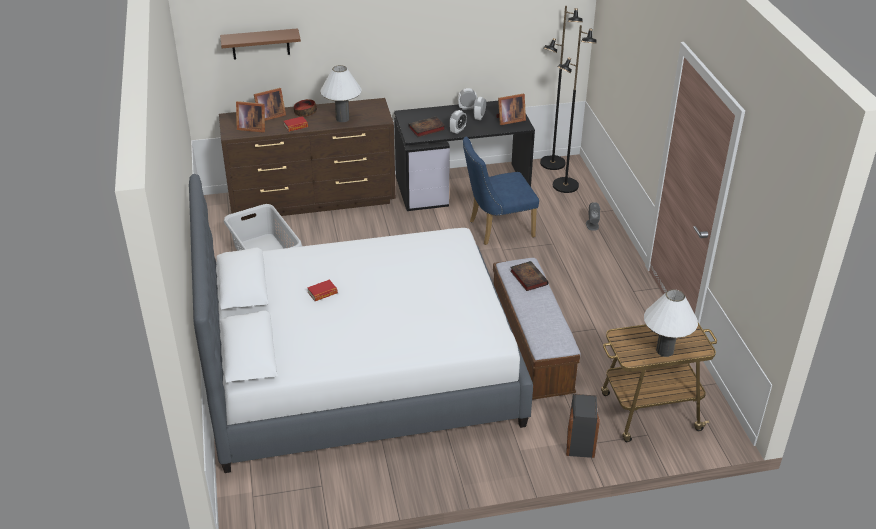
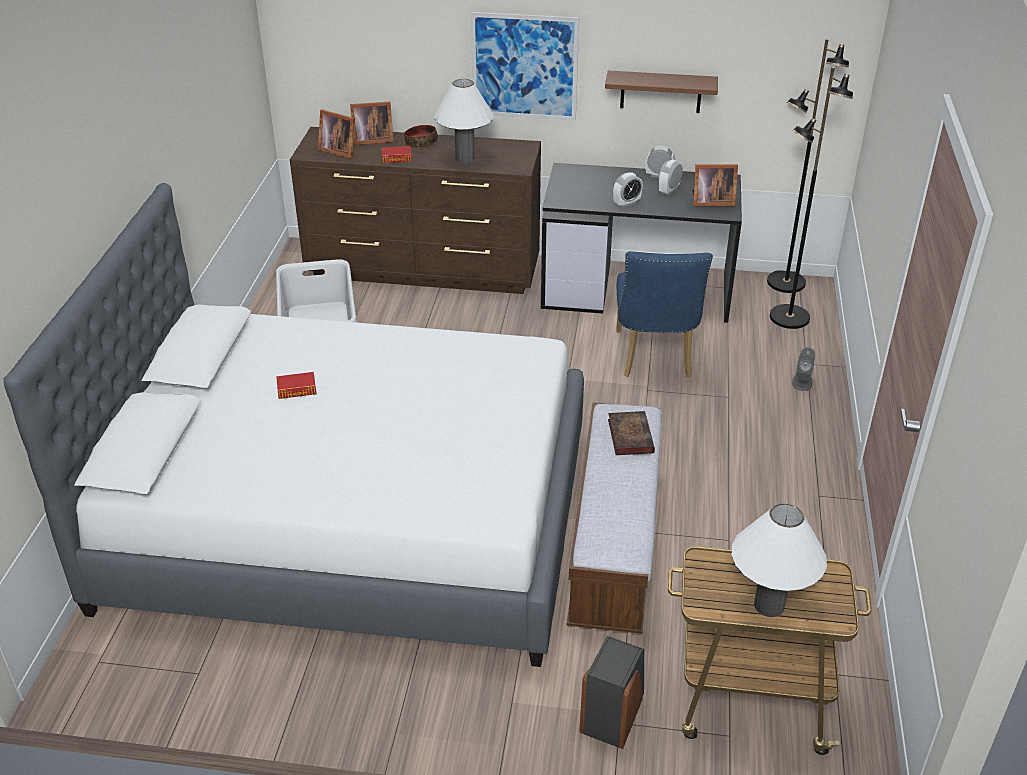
camera: 20 degrees right, 0 degrees up
(260, 44) = (371, 35): brown shelf -> brown shelf (661, 91)
(370, 50) = (524, 66): none -> picture
(426, 129) = (582, 194): book -> none
(496, 229) = (654, 358): blue chair -> blue chair turned 90 degrees counterclockwise

